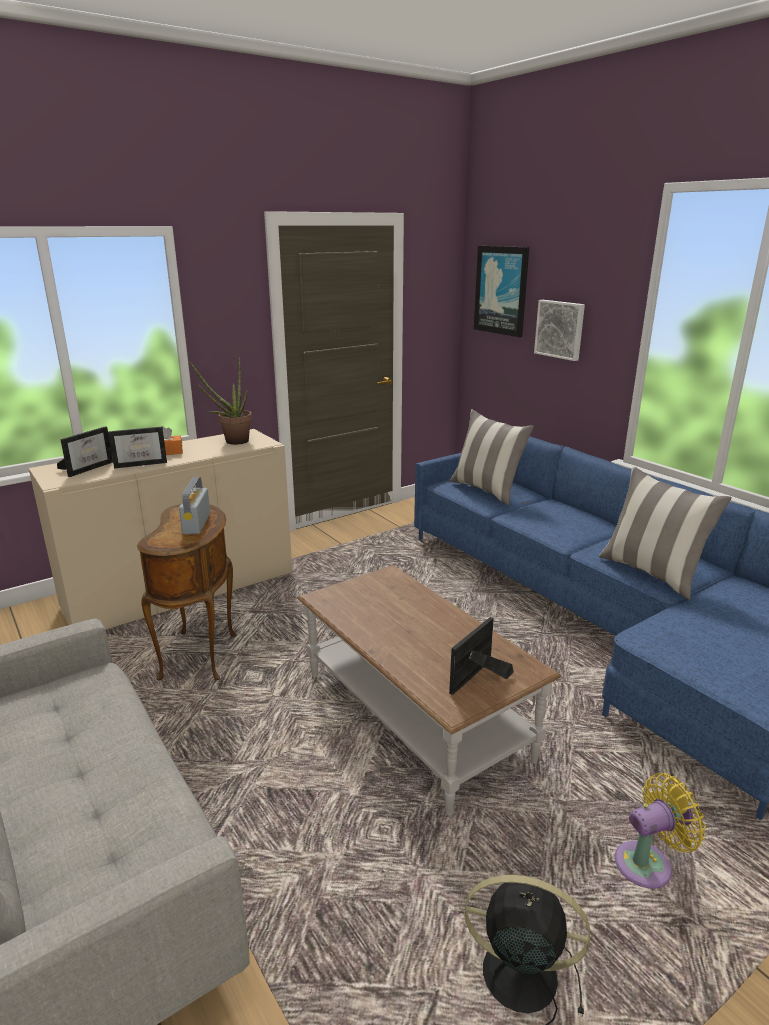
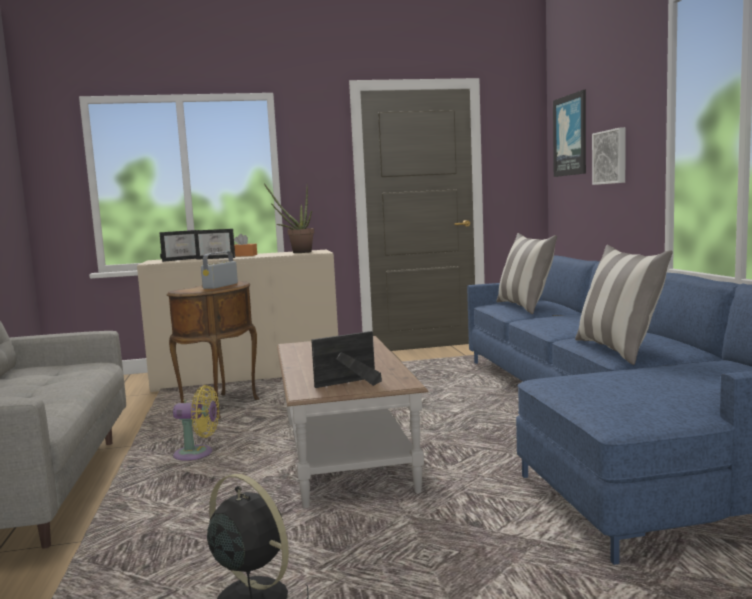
camera: 25 degrees right, 15 degrees down
(648, 863) = (452, 567): yellow fan -> yellow fan (197, 454)

